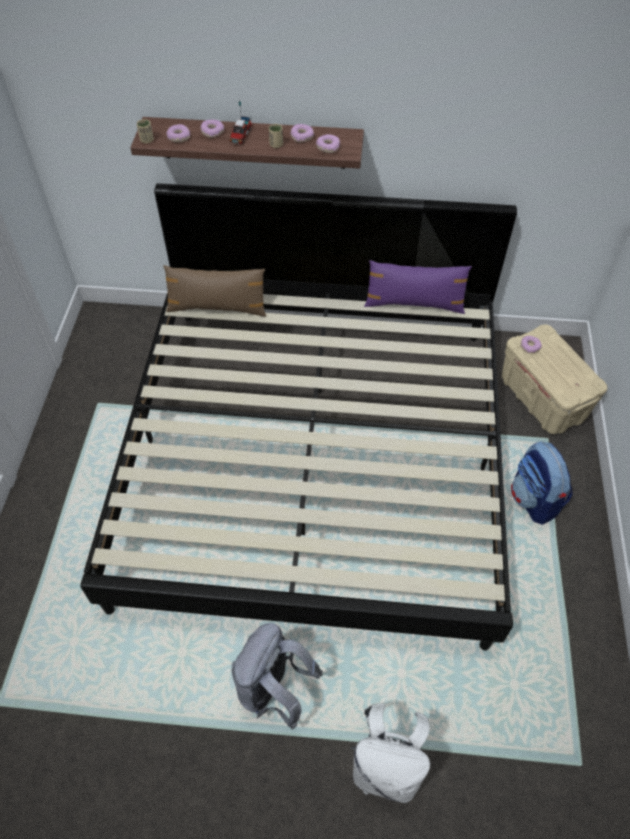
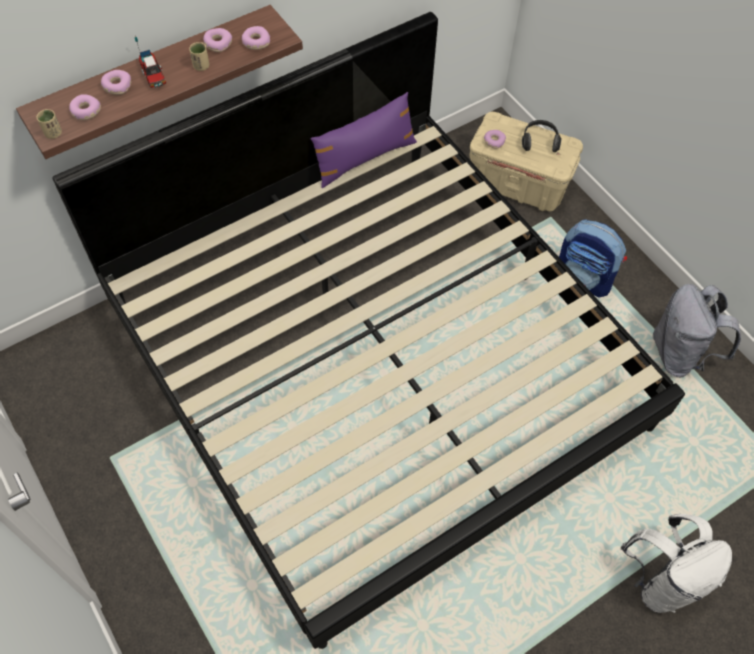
camera: 40 degrees left, 5 degrees up
(217, 308) = (178, 276): brown pillow -> none
(274, 690) = (527, 593): grey backpack -> grey backpack (679, 354)
(568, 367) = (539, 141): none -> headphones

